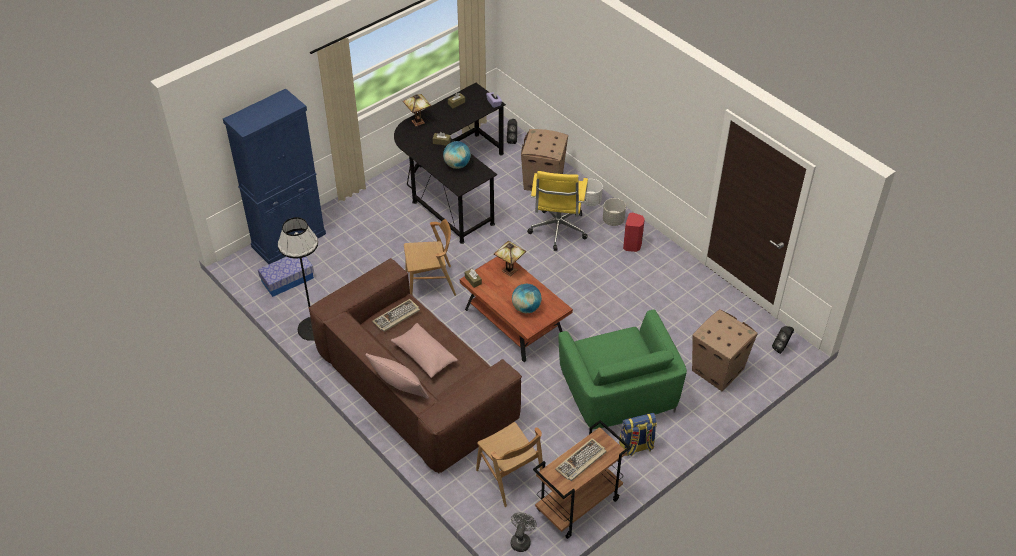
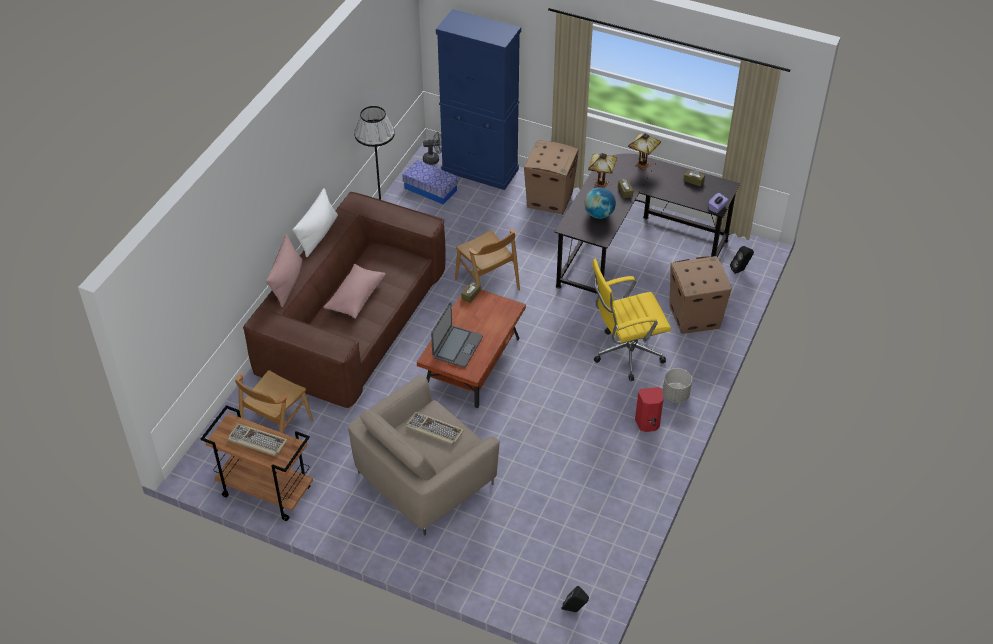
camera: 65 degrees right, 0 degrees up
(351, 346) = (318, 235): none -> white pillow
(396, 317) = (393, 261): keyboard -> keyboard (433, 430)
(510, 270) = (502, 318): table lamp -> table lamp (601, 185)
(521, 540) = (207, 462): grey fan -> grey fan (434, 159)
(526, 308) = (457, 347): globe -> laptop
(590, 201) = (693, 366): white planter -> none
(618, 393) = (425, 478): green armchair -> beige armchair
(636, 447) = (361, 516): backpack -> none
(717, 369) = (506, 556): cardboard box -> cardboard box (550, 199)

